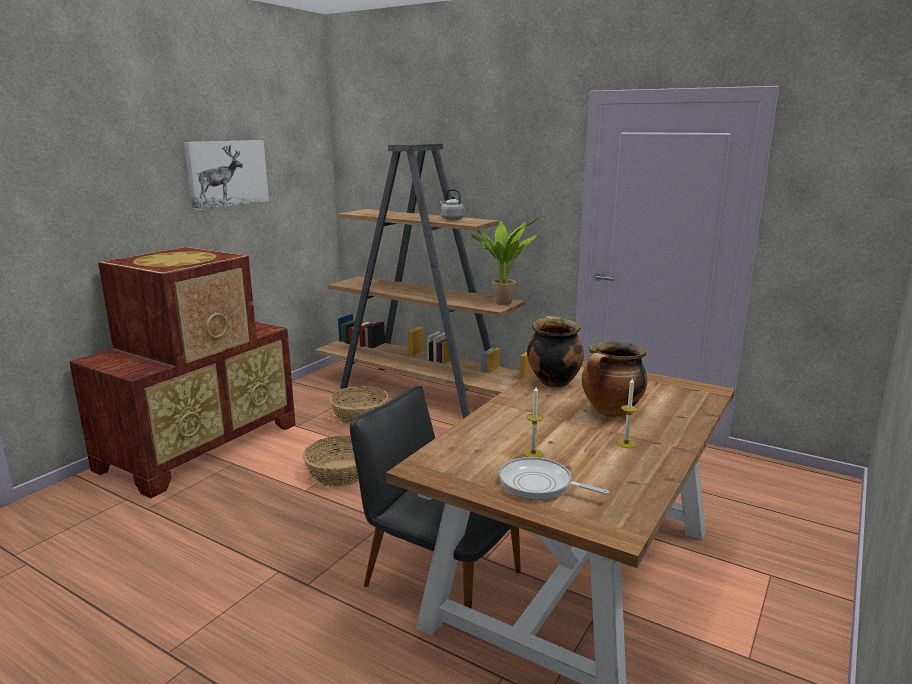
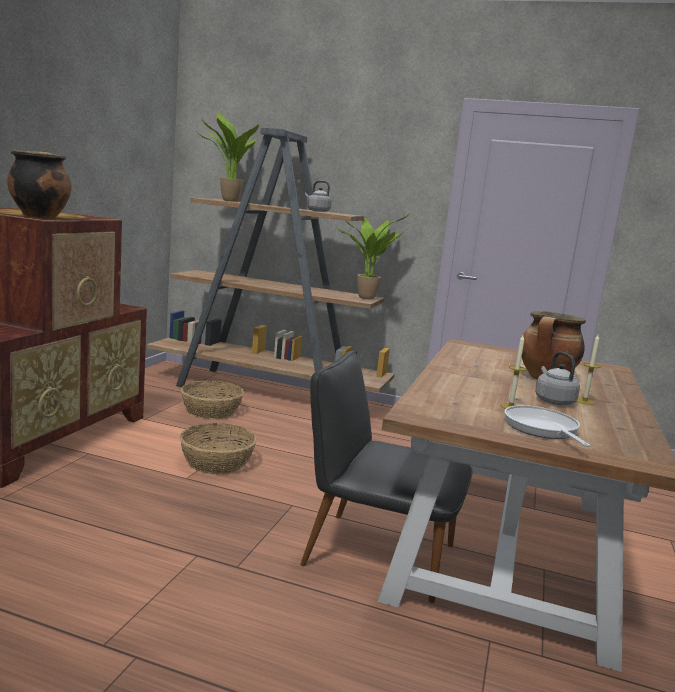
camera: 15 degrees left, 5 degrees down
(227, 173) = (80, 137): picture -> none
(372, 213) = (227, 200): none -> potted plant
(539, 485) = (542, 429): frying pan -> frying pan turned 60 degrees clockwise
(553, 381) = (469, 356): cooking pot -> cooking pot (39, 217)
(590, 444) = (553, 401): none -> grey kettle

